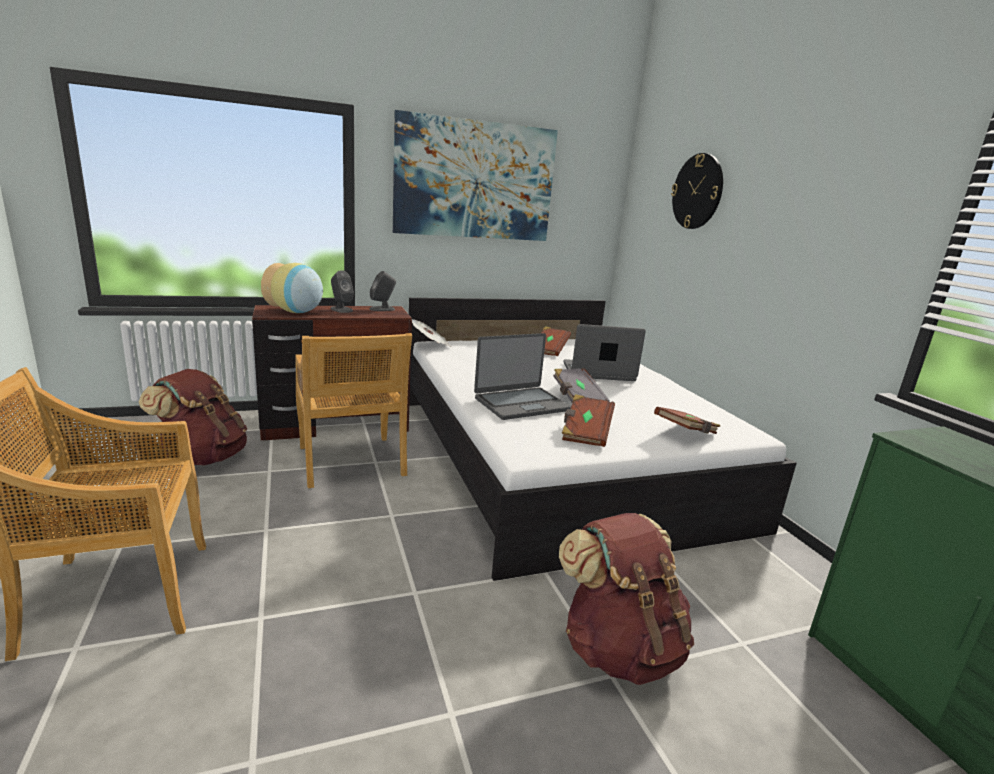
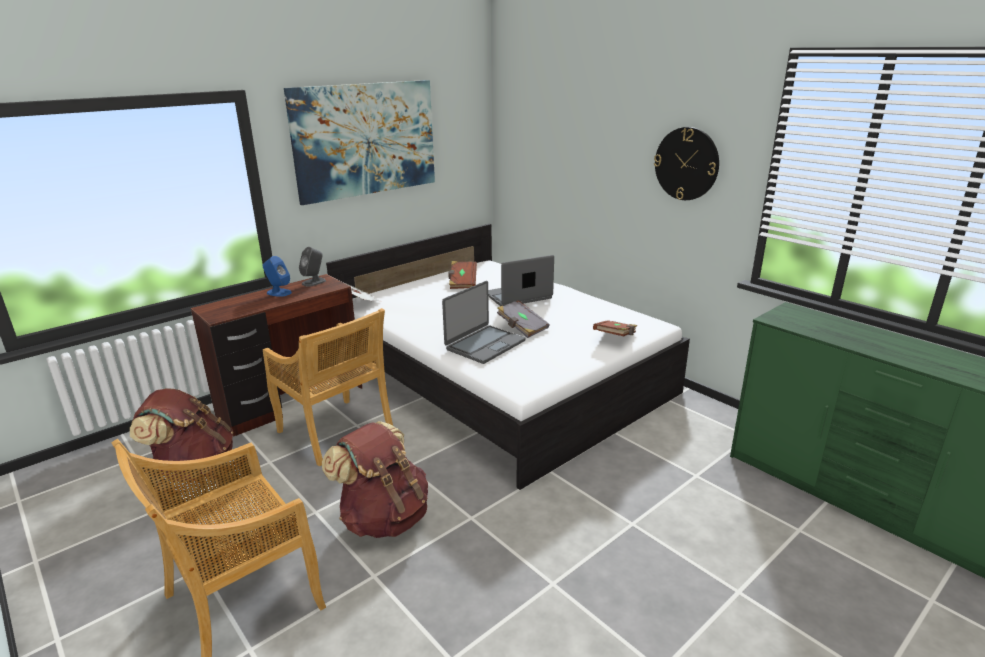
camera: 20 degrees left, 5 degrees up
(296, 312) = (242, 307): vase -> none
(341, 309) = (278, 292): grey speaker -> blue speaker
(585, 432) = (549, 357): brown book -> none
(619, 648) = (627, 505): brown backpack -> brown backpack (384, 518)
(697, 191) = (566, 128): wall clock -> wall clock (686, 164)

